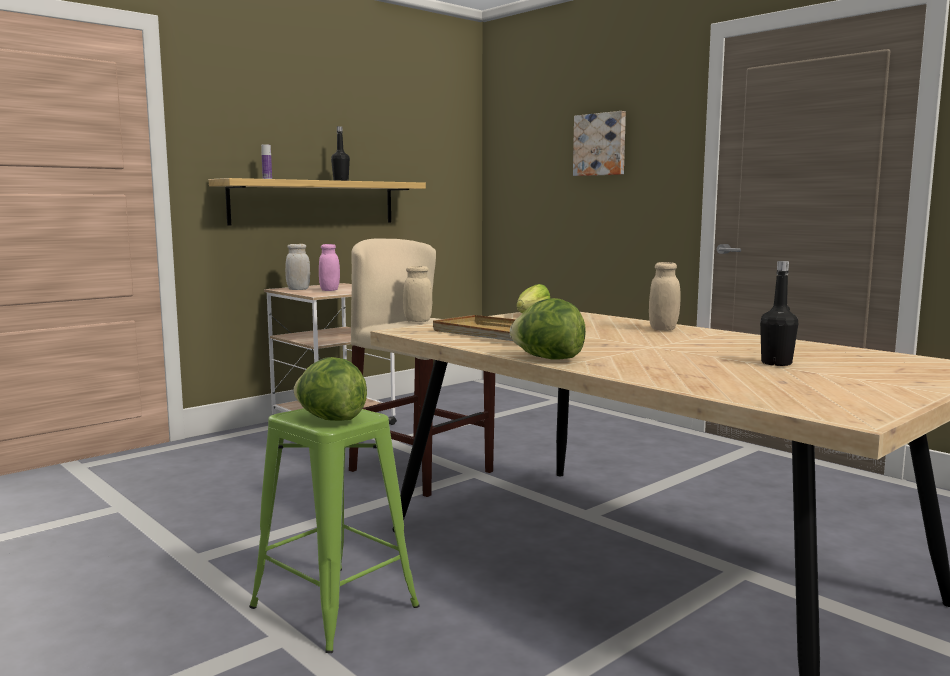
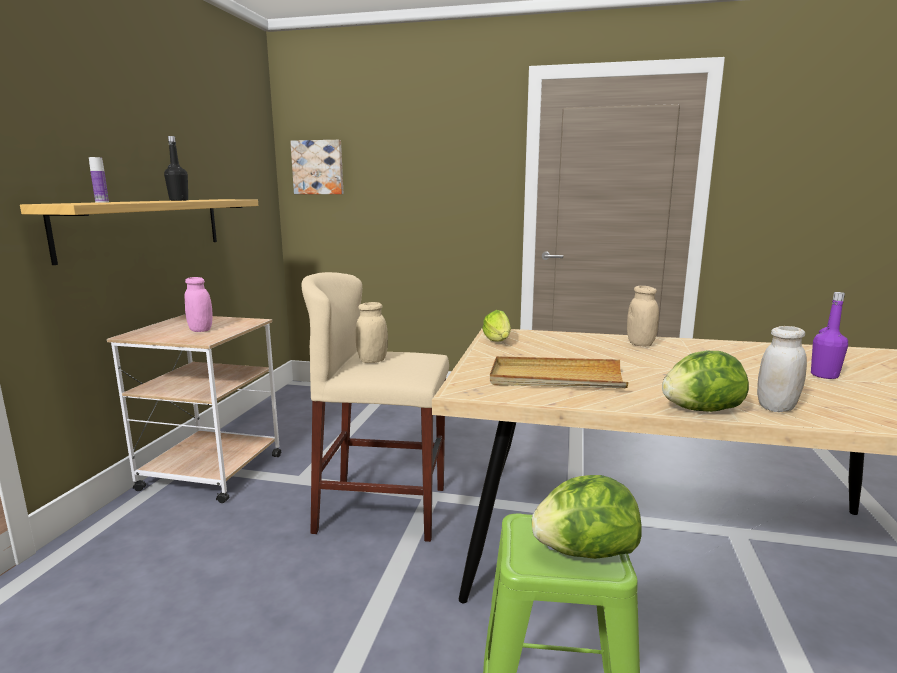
camera: 35 degrees left, 5 degrees up
(298, 289) = (158, 334): white jar -> white jar (776, 407)
(600, 144) = (419, 164): picture -> picture (318, 167)
(776, 363) = (824, 375): black bottle -> purple bottle

